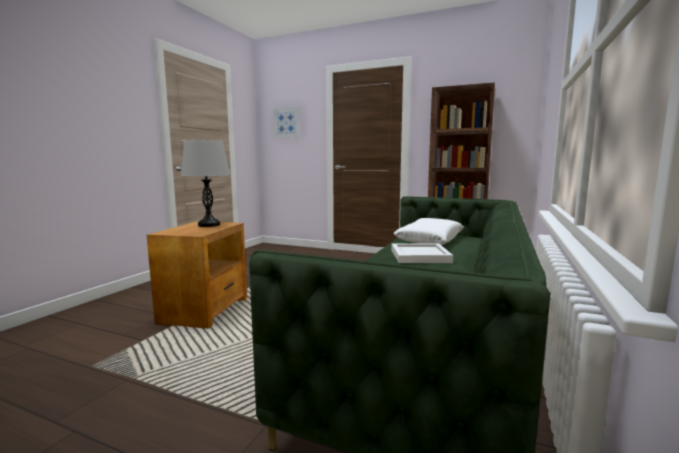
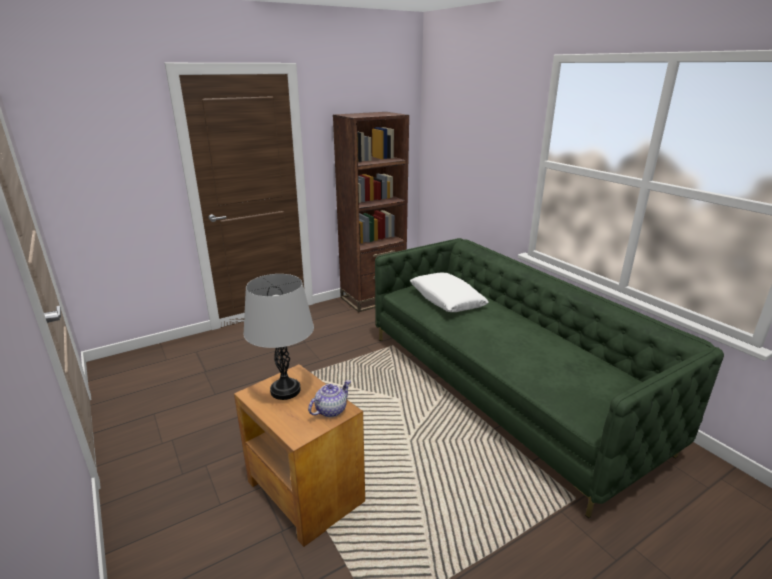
camera: 55 degrees left, 15 degrees up
(196, 232) = (331, 410): none -> teapot
(286, 123) = (99, 158): picture -> none
(419, 256) = (499, 326): white tray -> none

